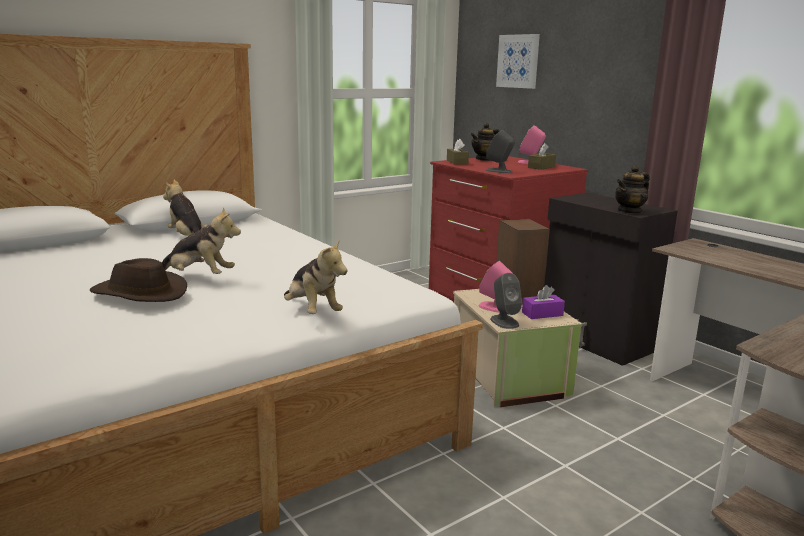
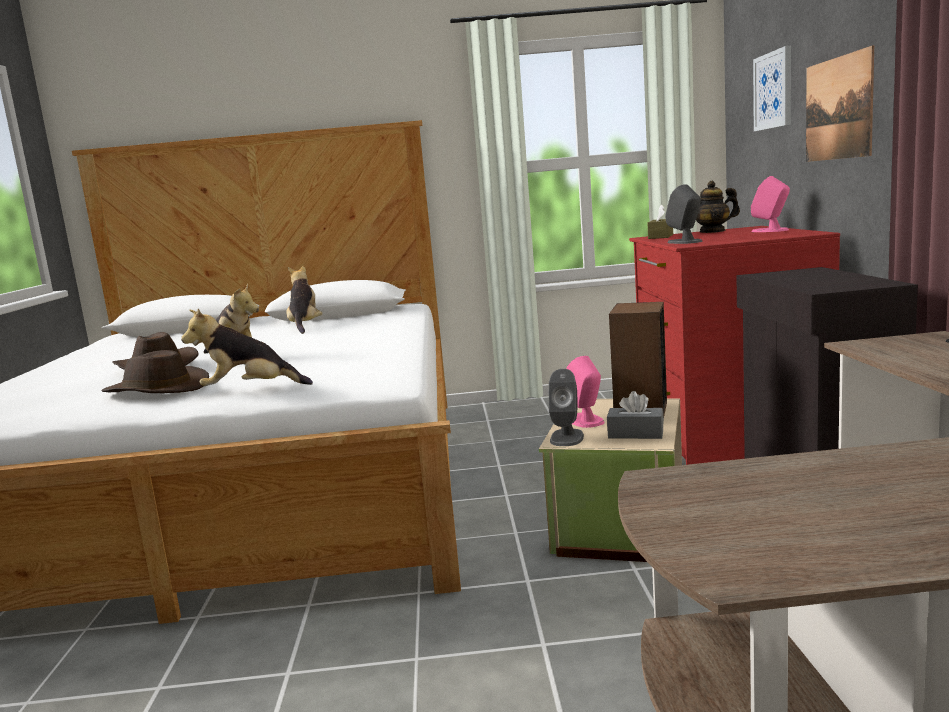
camera: 35 degrees right, 5 degrees down
(206, 319) = (156, 390): none -> brown hat
(312, 311) = (250, 390): plush toy -> plush toy turned 90 degrees clockwise
(541, 167) = (767, 234): brown tissue box -> none
(542, 314) = (635, 434): purple tissue box -> grey tissue box
(585, 87) = (838, 108): none -> picture
(630, 211) = (818, 287): teapot -> none

